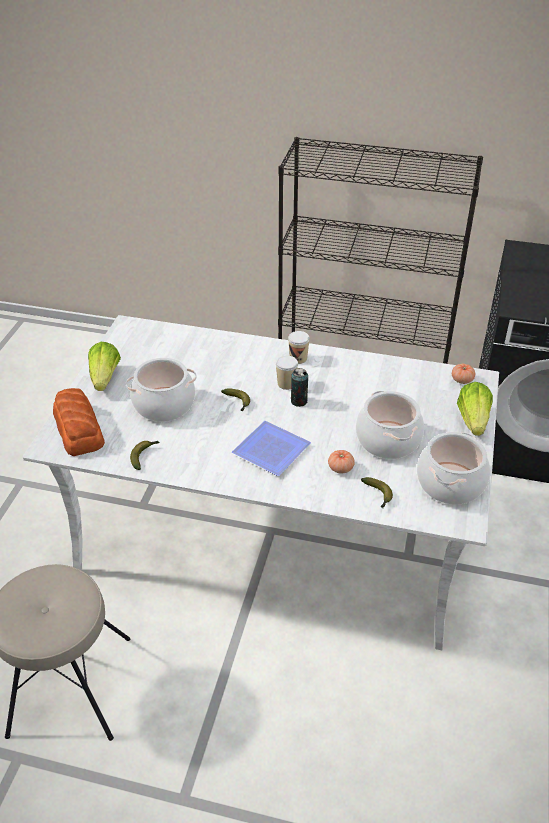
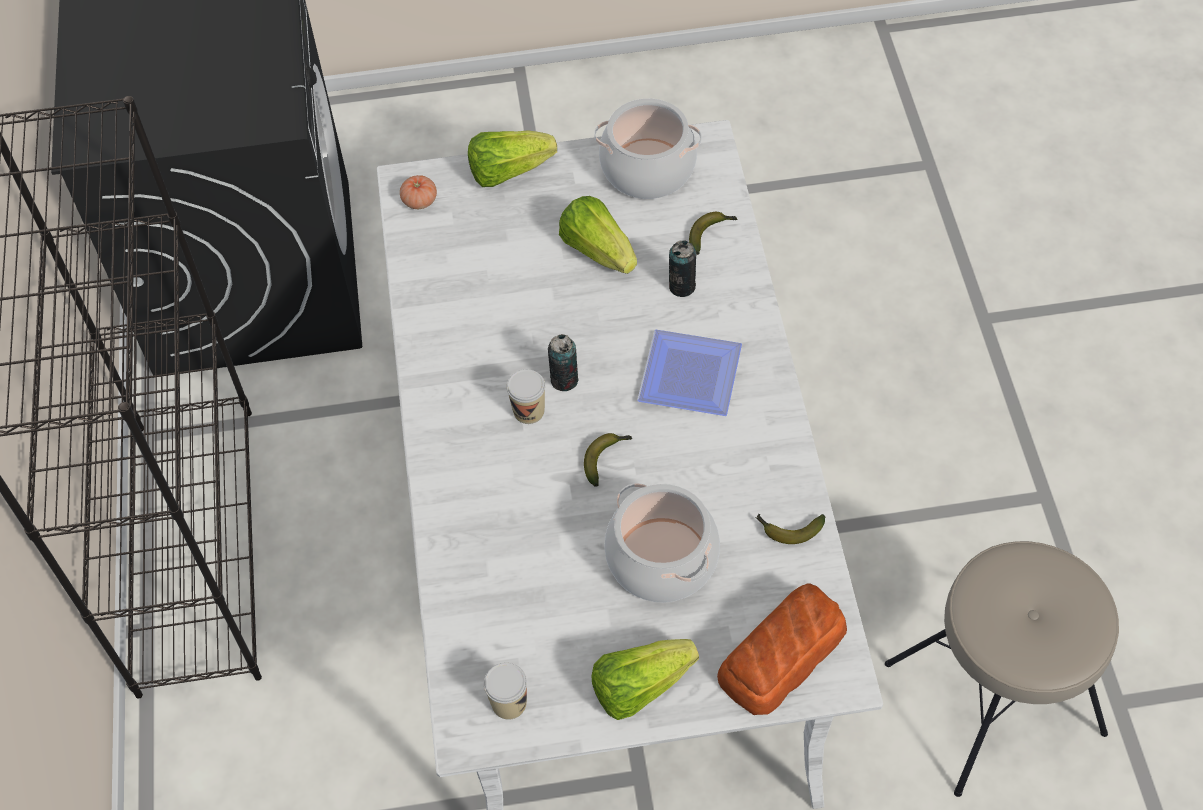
camera: 110 degrees left, 15 degrees up
(298, 358) = (454, 418): cup -> cup (509, 703)
(340, 468) = (682, 286): tomato -> can
(388, 440) = (598, 250): cooking pot -> lettuce

